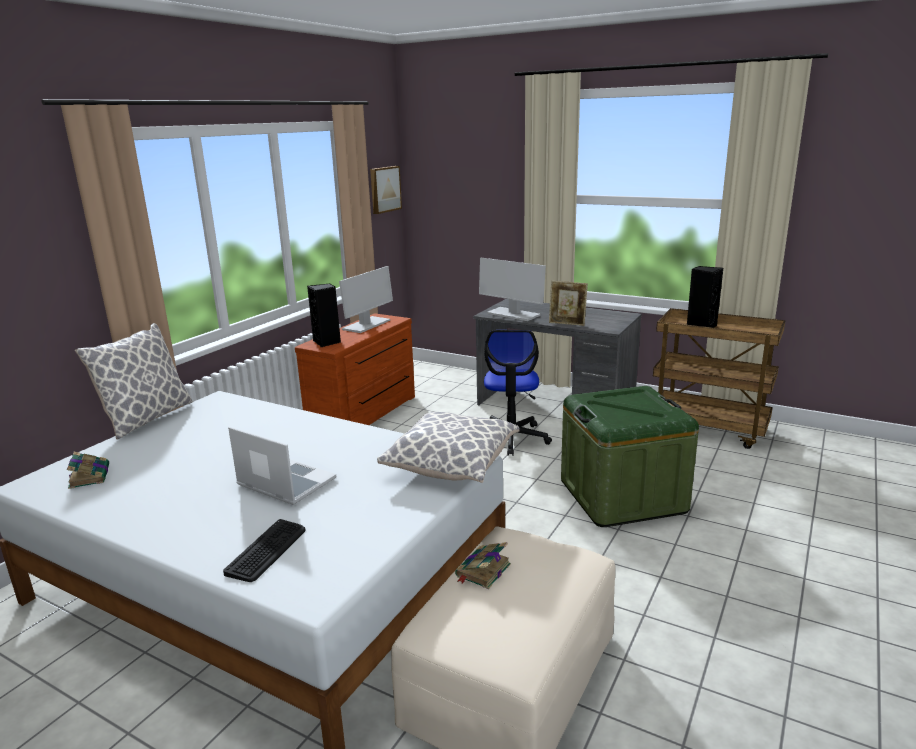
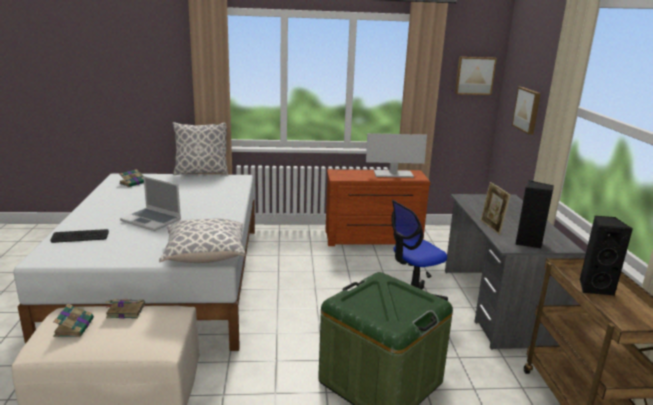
camera: 55 degrees right, 0 degrees up
(284, 483) = (152, 220): laptop -> laptop turned 120 degrees clockwise
(327, 342) = (345, 174): black speaker -> black speaker (528, 242)
(470, 213) = (528, 110): none -> picture
(490, 620) = (74, 327): none -> book
(512, 314) = (478, 204): monitor -> none

